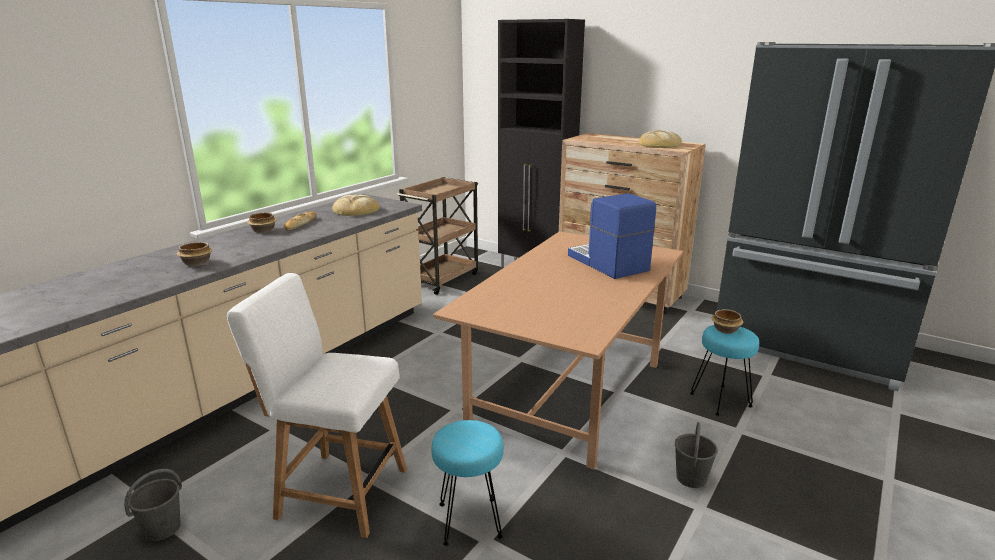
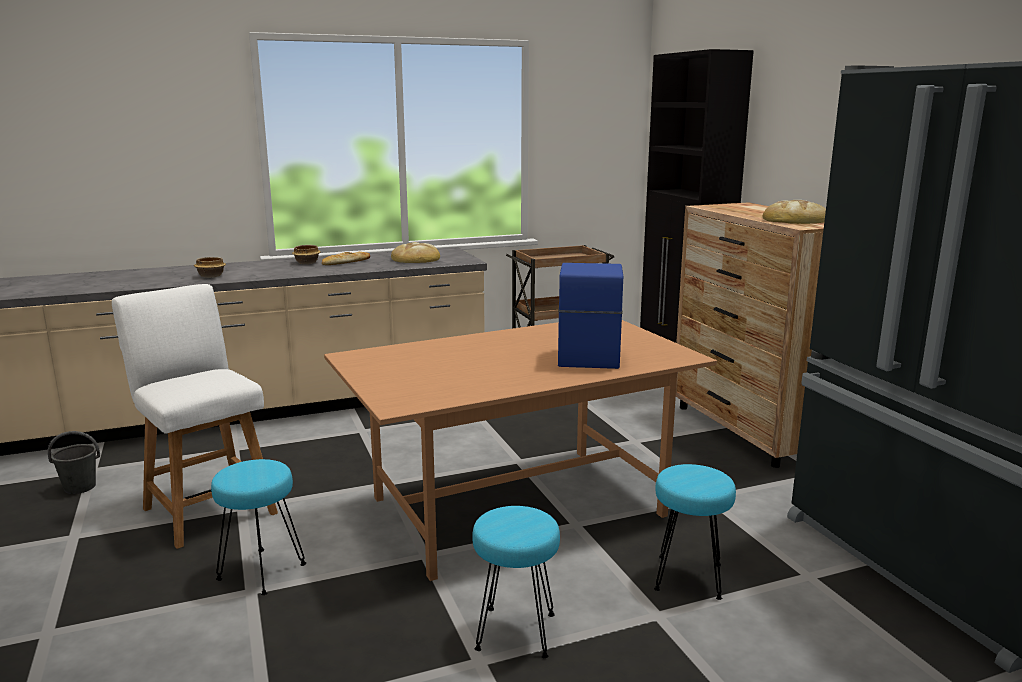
camera: 35 degrees right, 5 degrees down
(691, 478) = (515, 633): grey bucket -> turquoise stool
(726, 330) = (696, 473): bowl -> none

